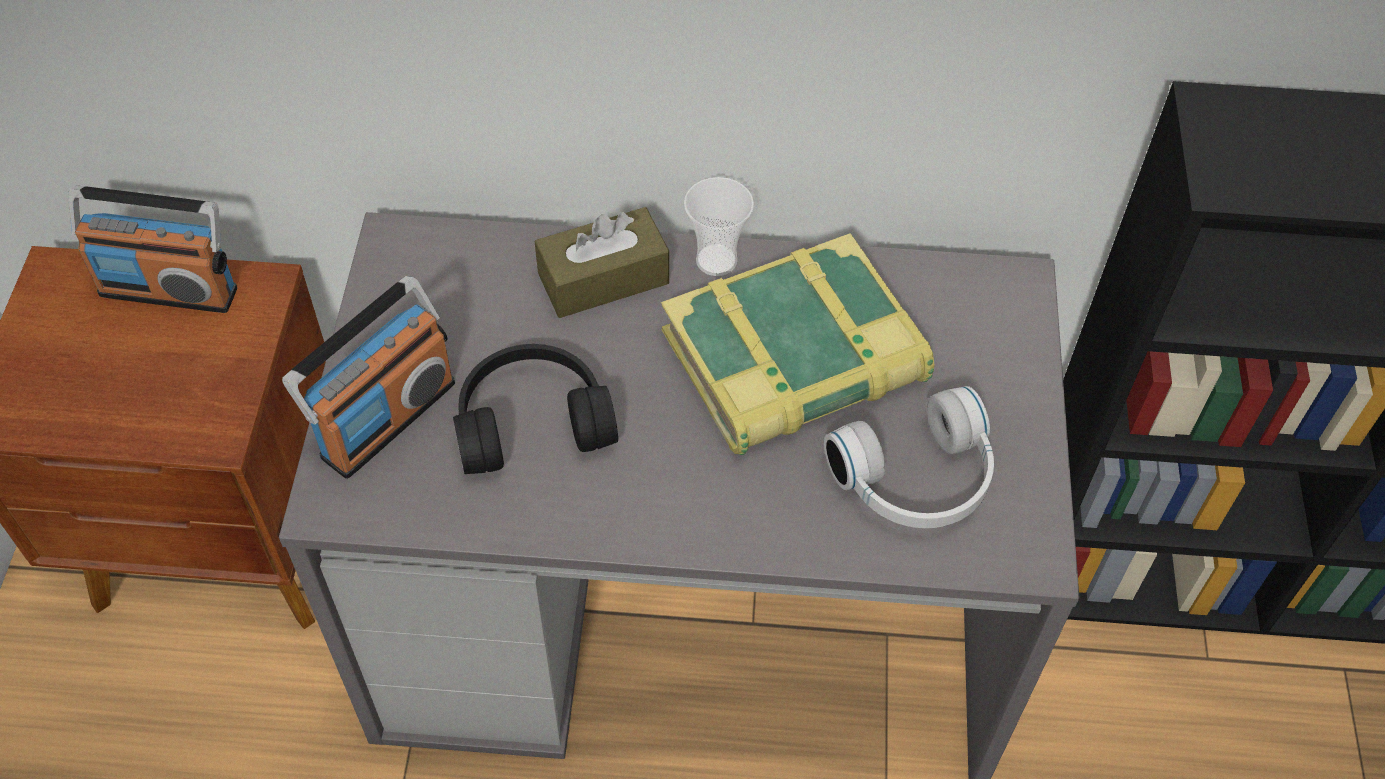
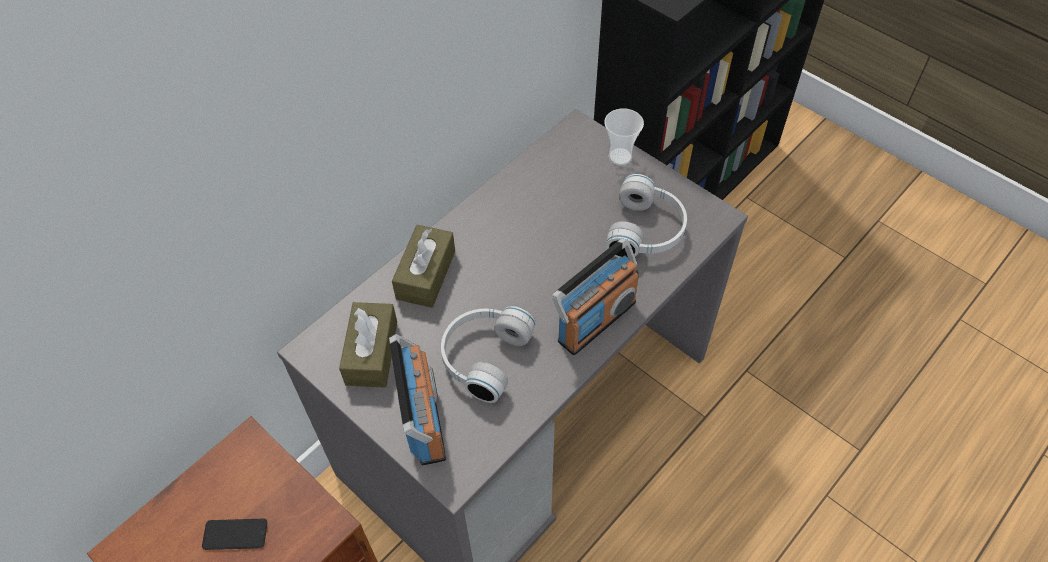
camera: 50 degrees left, 0 degrees up
(141, 357) = (235, 534): none -> phone
(169, 290) = (201, 493): radio -> radio (595, 320)
(439, 302) = (371, 353): none -> brown tissue box
(531, 419) = (482, 356): black headphones -> white headphones
(716, 260) = (459, 224): cup -> cup (620, 157)
(795, 360) = (544, 231): book -> none

